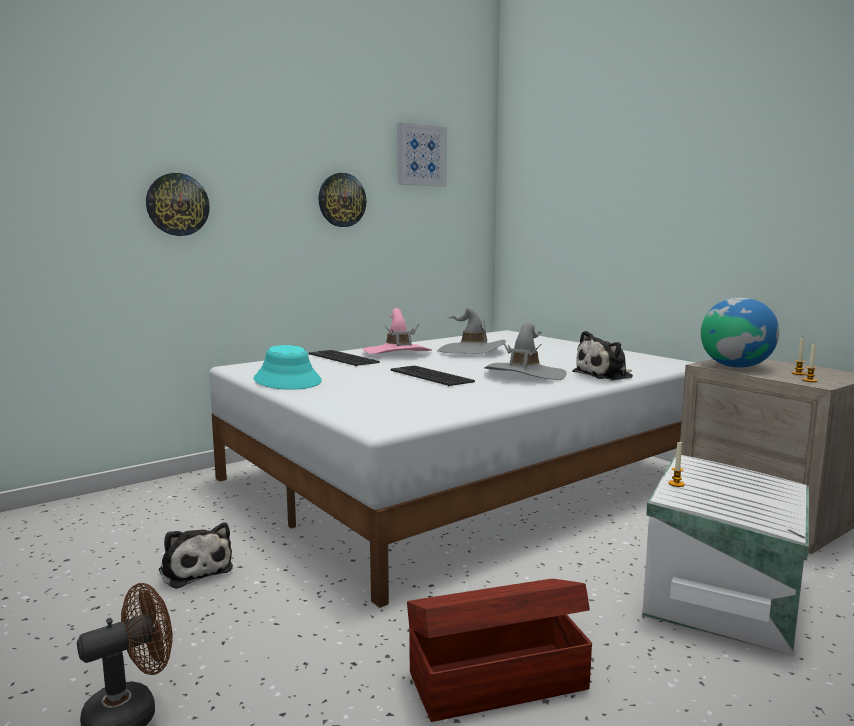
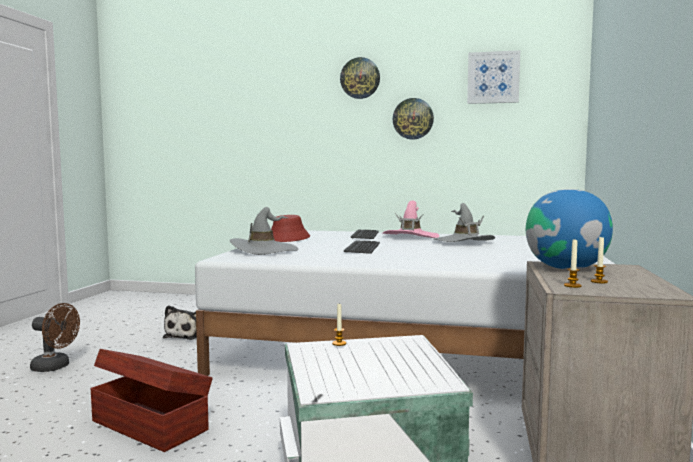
camera: 50 degrees right, 5 degrees down
(177, 204) = (293, 126): wall clock -> wall clock (360, 78)
(288, 380) = (288, 238): turquoise hat -> red hat
(524, 375) = (423, 256): grey hat -> grey hat (264, 250)
(605, 375) = (482, 265): plush toy -> none

